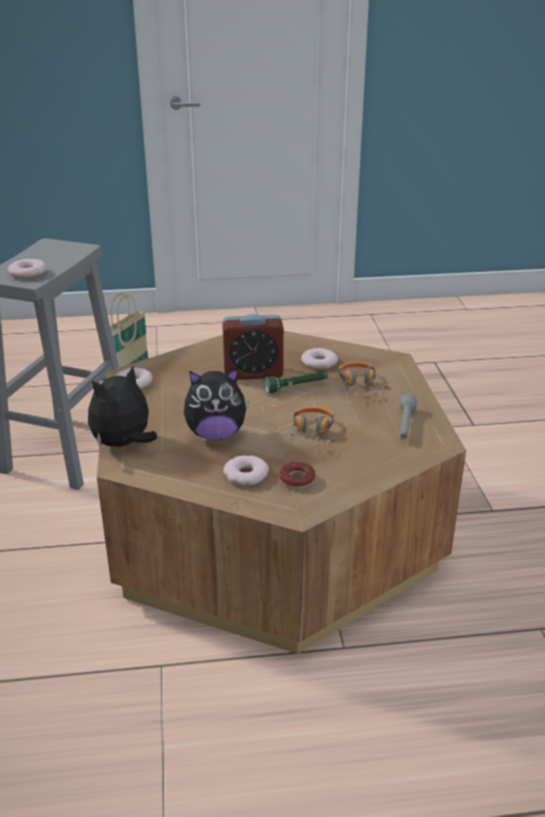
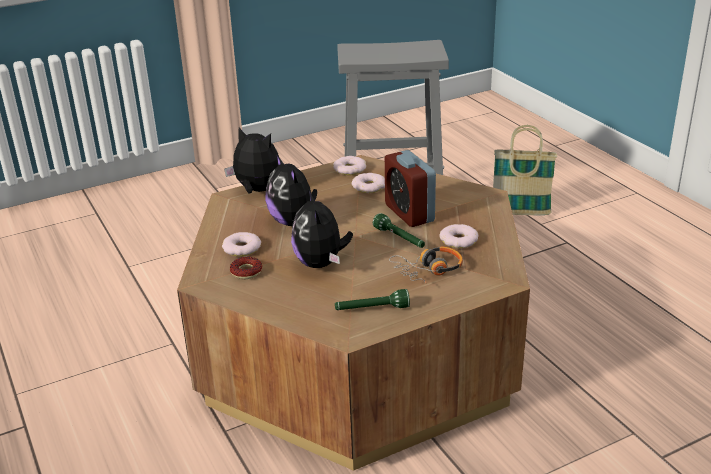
camera: 70 degrees right, 0 degrees up
(28, 273) = (365, 54): donut -> donut (369, 186)
(310, 434) = (321, 263): headphones -> plush toy
(405, 425) = (371, 309): grey flashlight -> green flashlight

